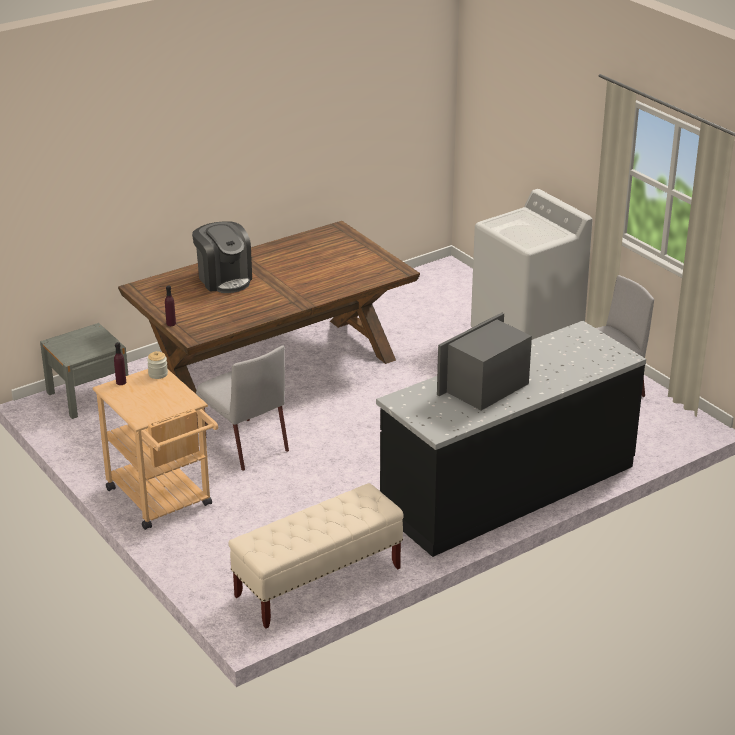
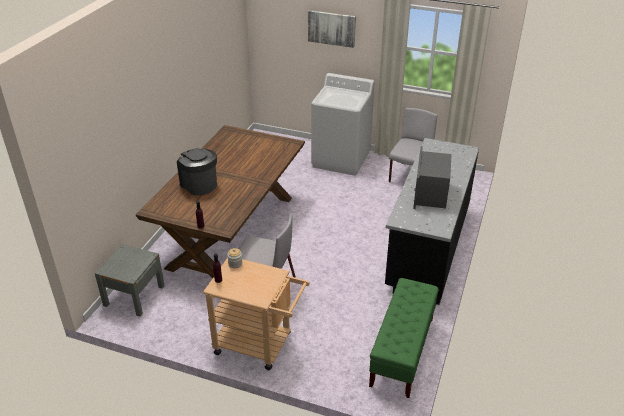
camera: 35 degrees left, 5 degrees up
(224, 279) = (199, 184): coffee machine -> coffee machine turned 150 degrees counterclockwise
(318, 583) = (402, 352): beige bench -> green bench
(550, 118) = (331, 28): none -> picture

